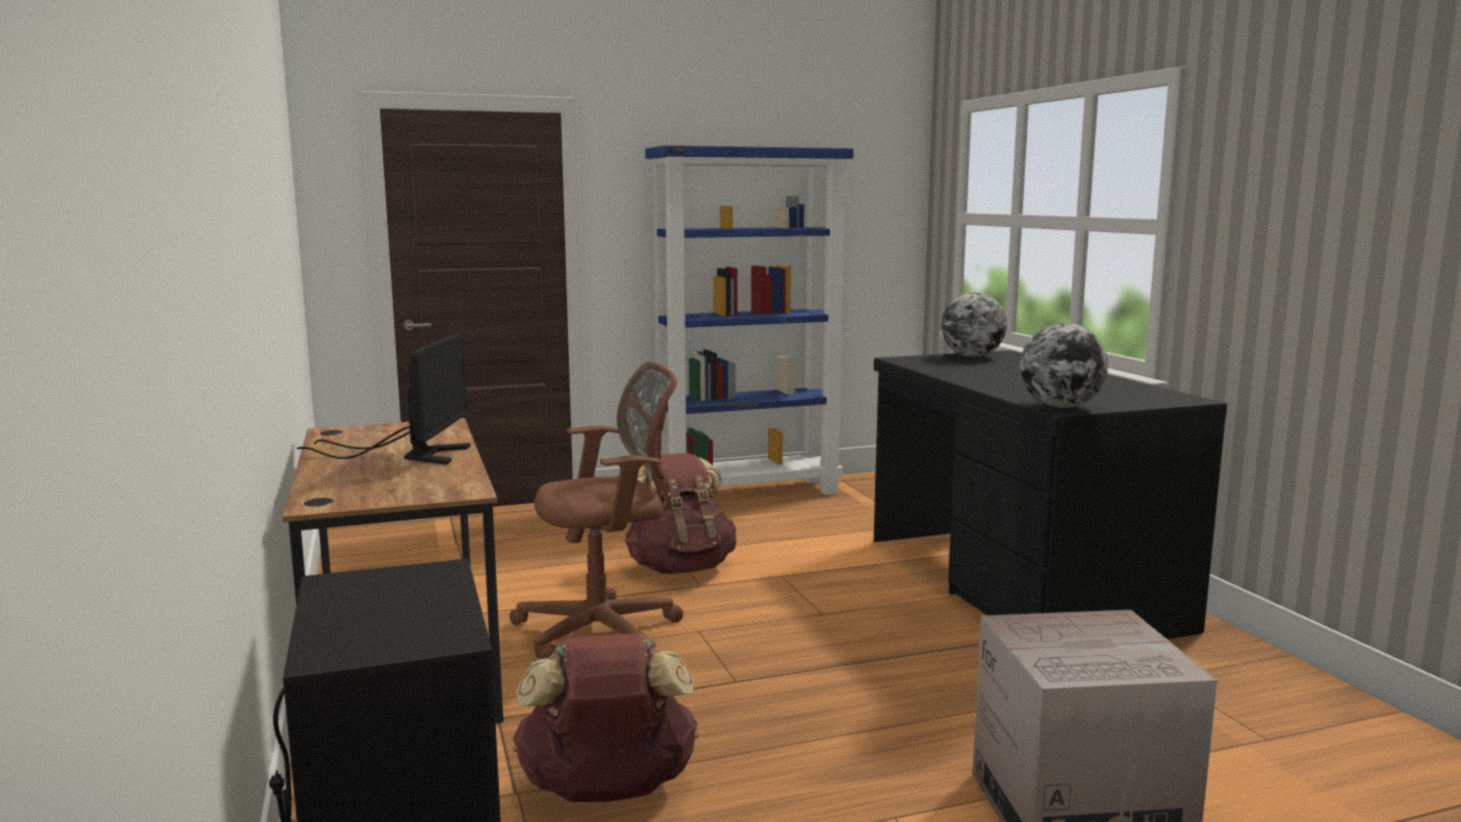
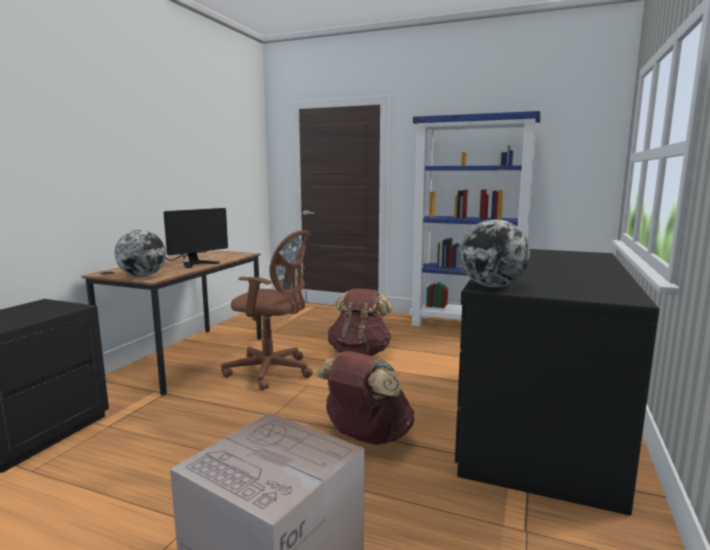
camera: 40 degrees right, 0 degrees up
(607, 792) = (130, 442): brown backpack -> brown backpack (366, 437)
(972, 356) = (562, 253): globe -> globe (142, 276)

